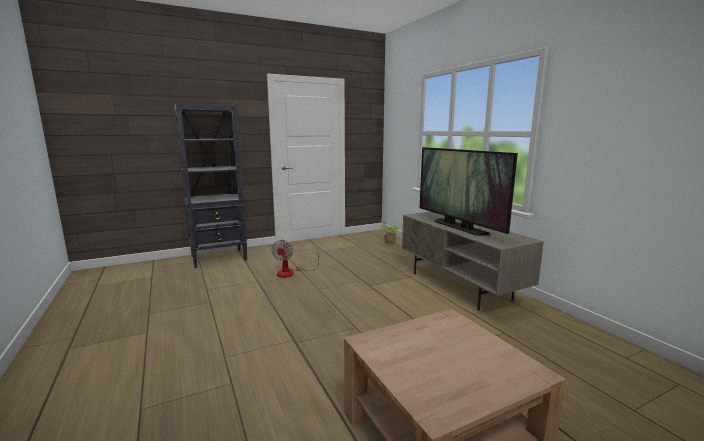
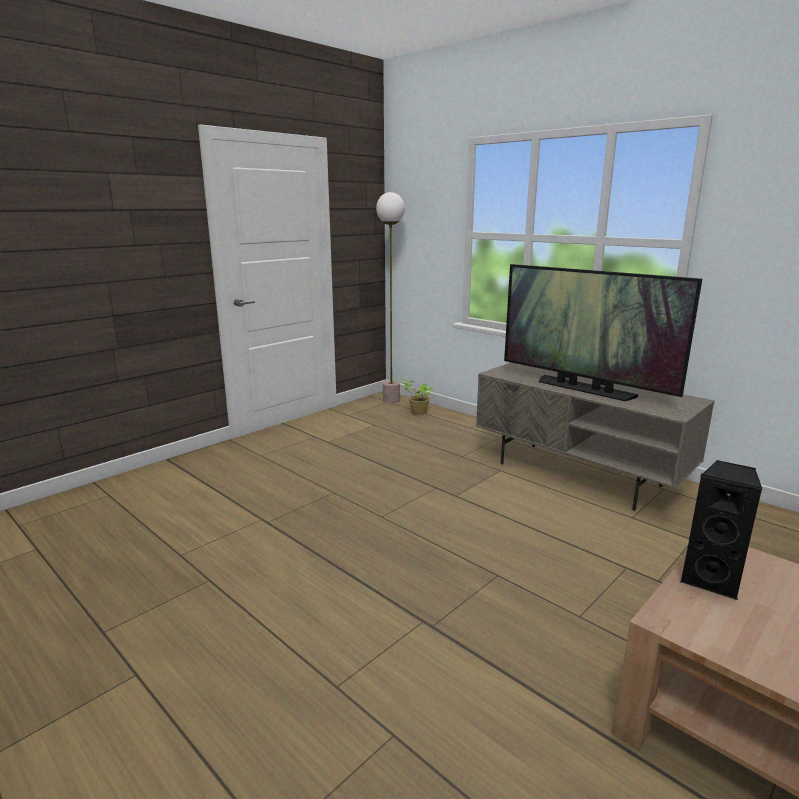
camera: 20 degrees left, 5 degrees up
(219, 258) = (148, 484): black bookcase -> none
(291, 272) = (309, 493): fan -> none
(379, 234) = (391, 400): none -> floor lamp
(420, 330) = (711, 580): none -> black speaker

